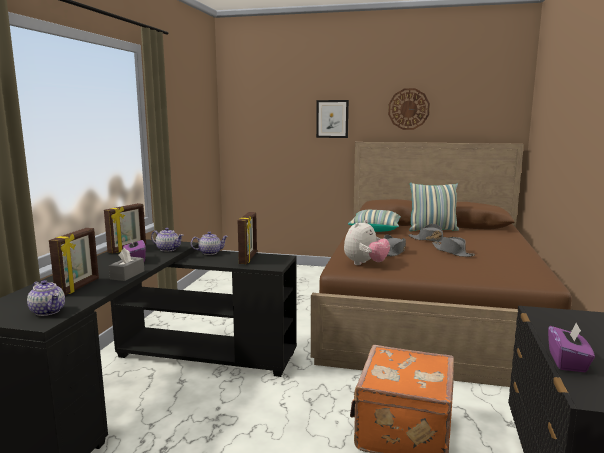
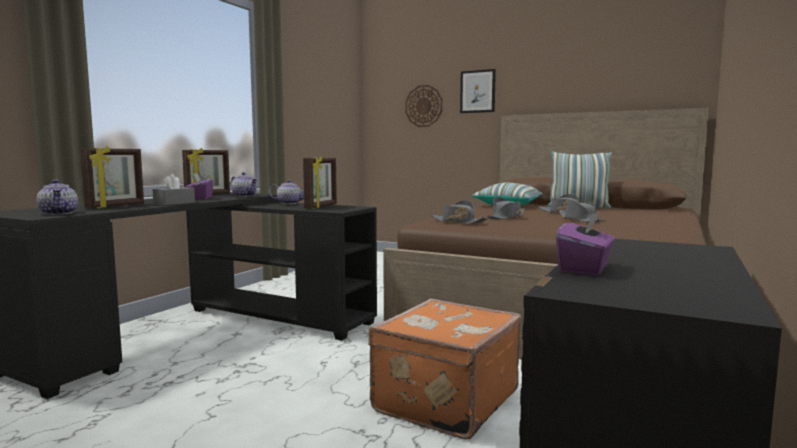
camera: 15 degrees right, 5 degrees down
(365, 264) = (458, 222): plush toy -> grey hat
(408, 109) = (563, 74): wall clock -> wall clock (424, 106)

